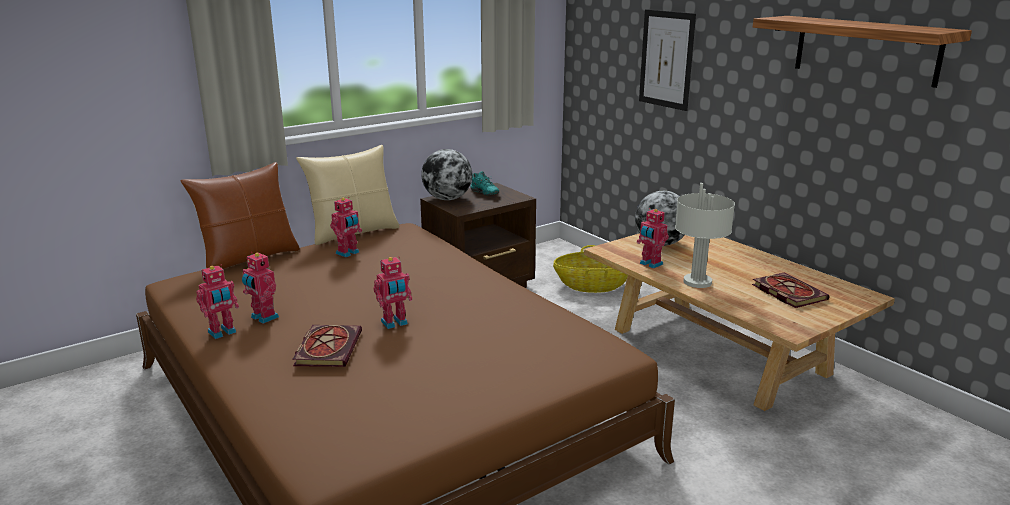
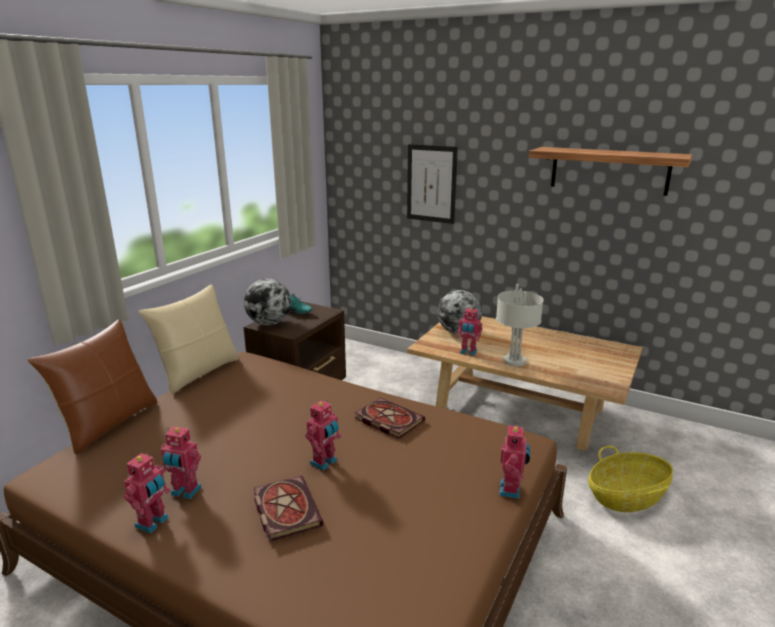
camera: 25 degrees left, 0 degrees up
(348, 253) = (214, 396): toy robot -> toy robot (511, 490)
(592, 285) = (389, 373): basket -> basket (626, 497)
(786, 292) = (578, 357): book -> book (387, 420)

